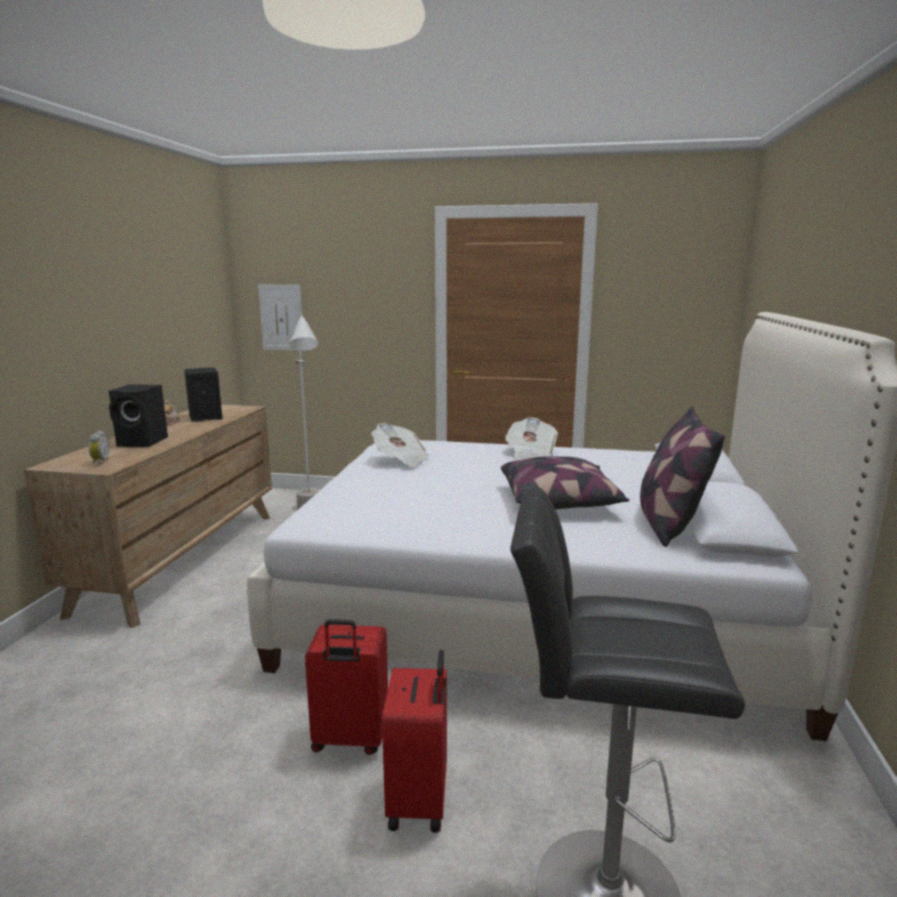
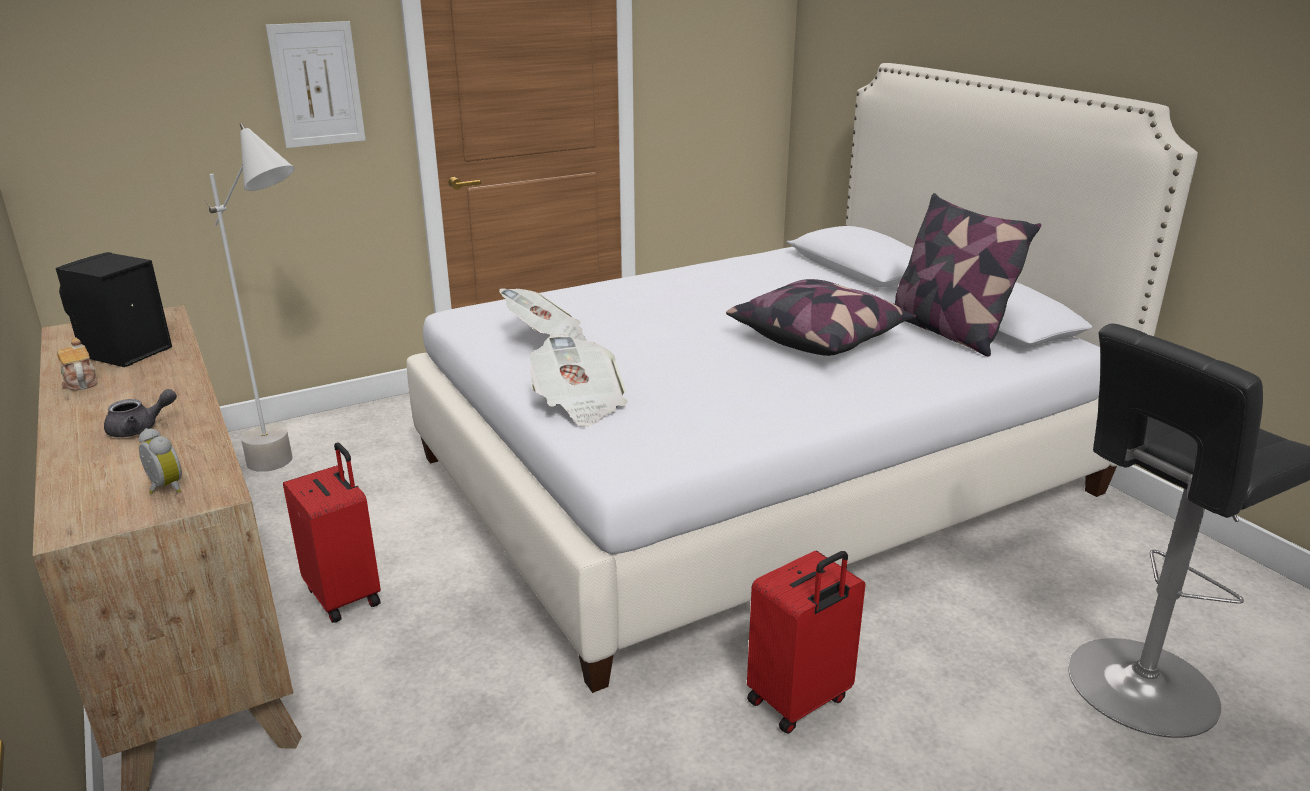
camera: 40 degrees left, 10 degrees up
(144, 442) = (140, 429): black speaker -> grey teapot
(281, 317) = (109, 127): picture -> picture (317, 84)
(420, 801) = (940, 711): red suitcase -> red suitcase (345, 595)
(530, 454) = (671, 286): newspaper -> newspaper (579, 404)

